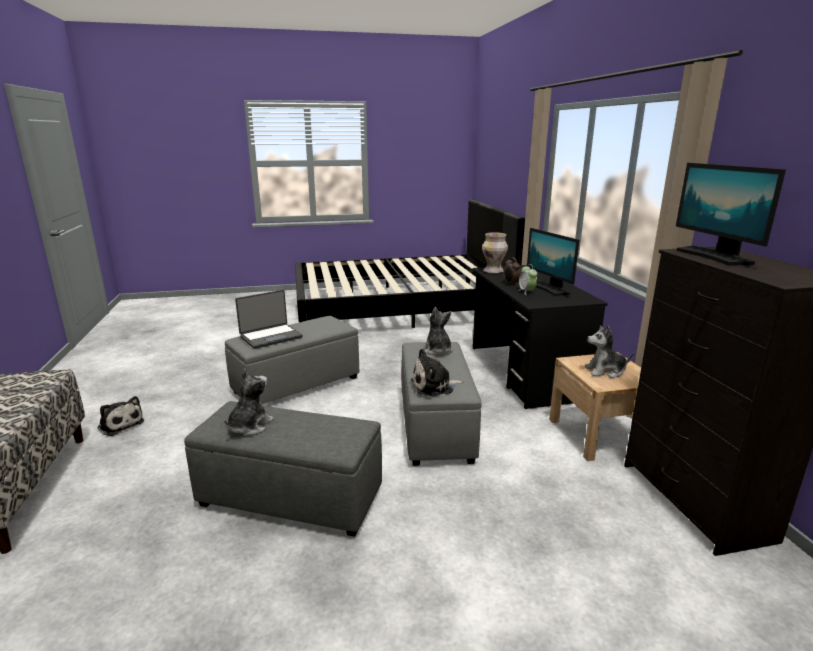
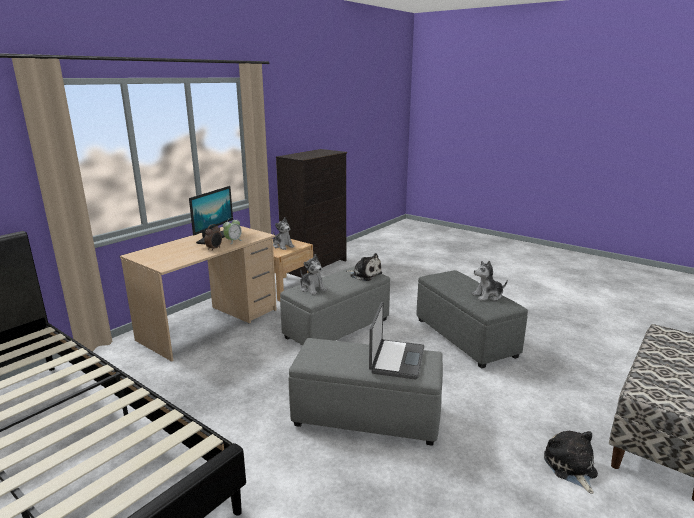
camera: 130 degrees left, 0 degrees up
(271, 337) = (396, 359): laptop -> laptop turned 90 degrees clockwise
(437, 350) = (312, 288): plush toy -> plush toy turned 75 degrees counterclockwise
(493, 271) = (170, 262): vase -> none
(525, 372) = (210, 325): black desk -> beige desk
(714, 256) = (306, 156): monitor -> none

